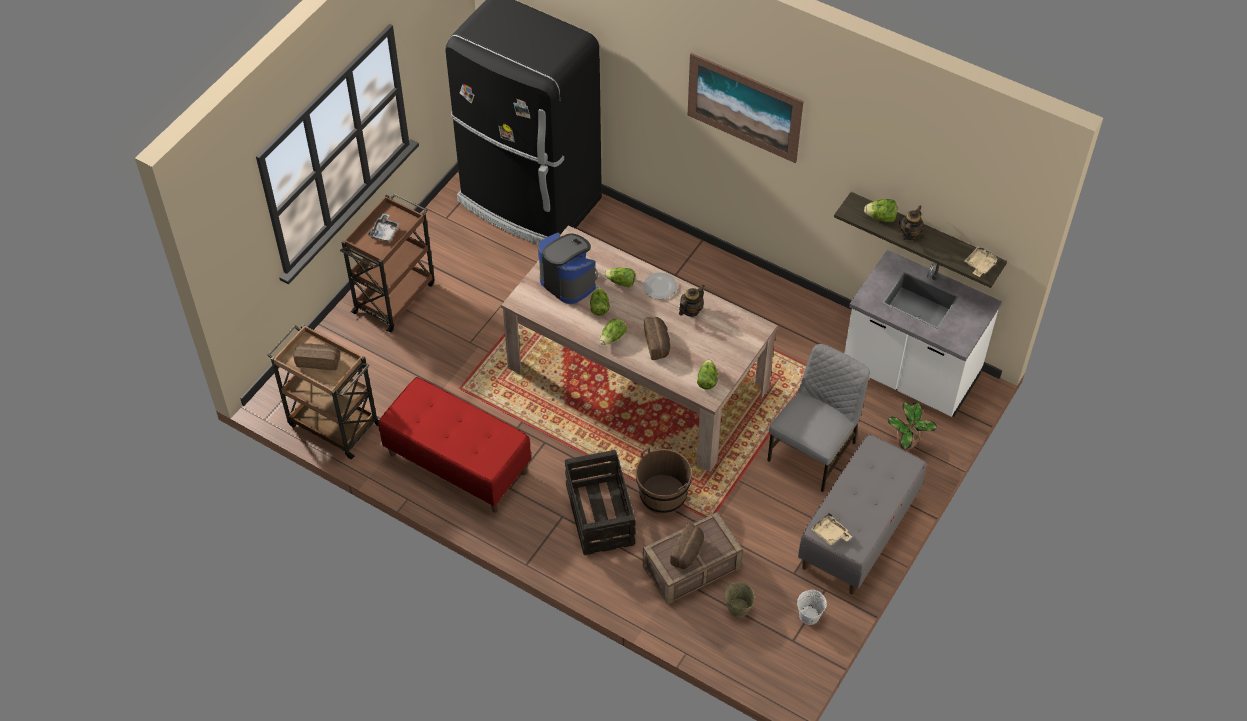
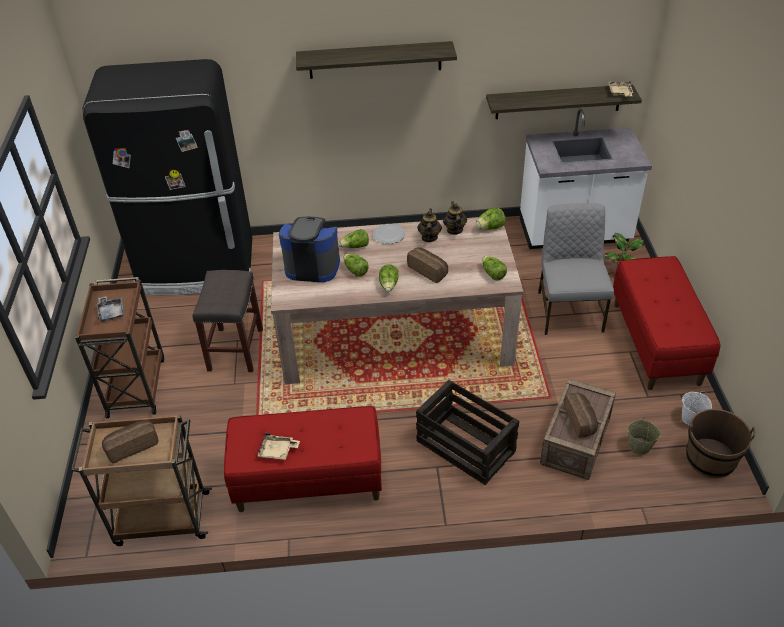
camera: 35 degrees left, 10 degrees down
(496, 309) = (235, 349): none -> grey stool
(663, 495) = (497, 402): brown bucket -> brown bucket (710, 459)
(744, 107) = (375, 60): picture -> shelf
(830, 534) = (675, 336): beige tray -> beige tray (278, 451)
(858, 532) = (656, 343): grey bench -> red bench
(880, 217) = (524, 98): lettuce -> lettuce (490, 228)
(909, 234) = (554, 98): teapot -> teapot (454, 230)

